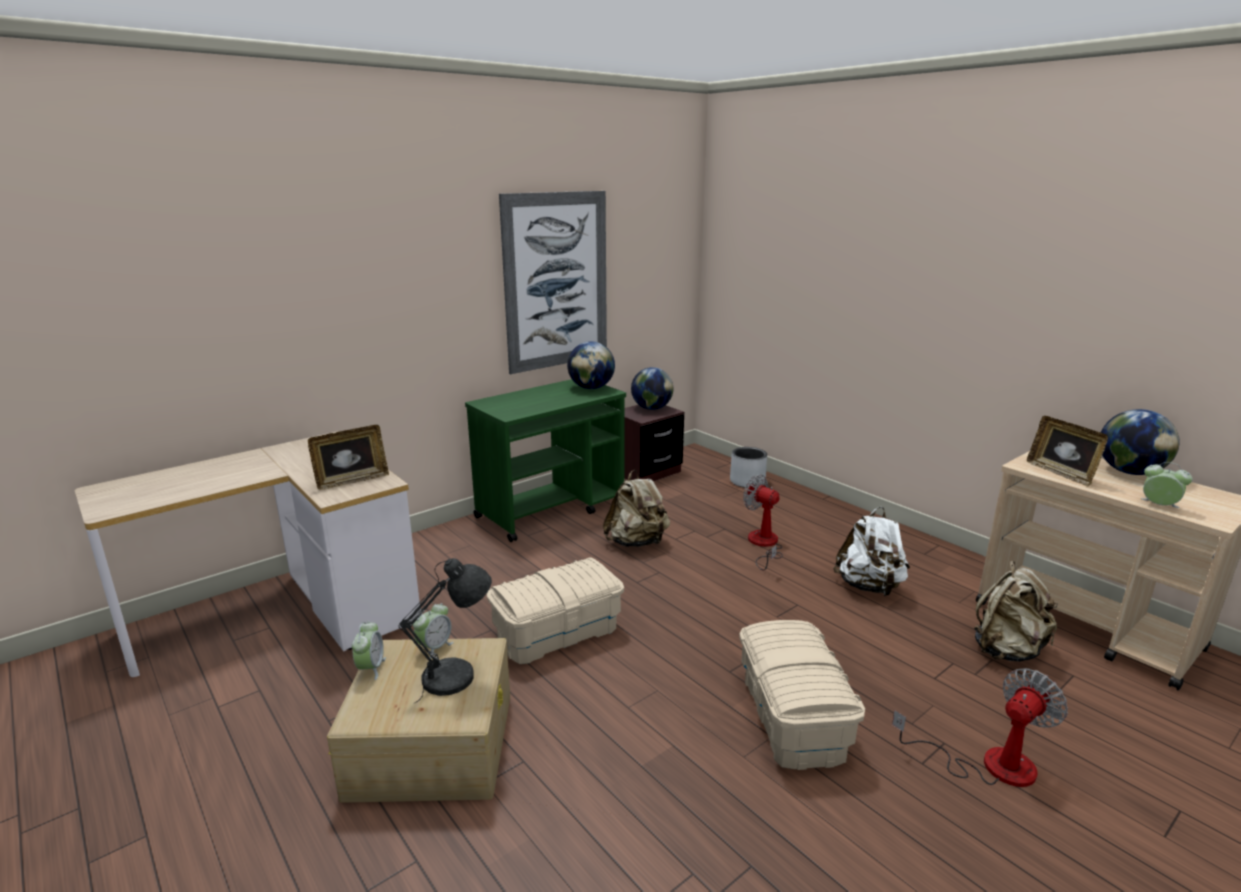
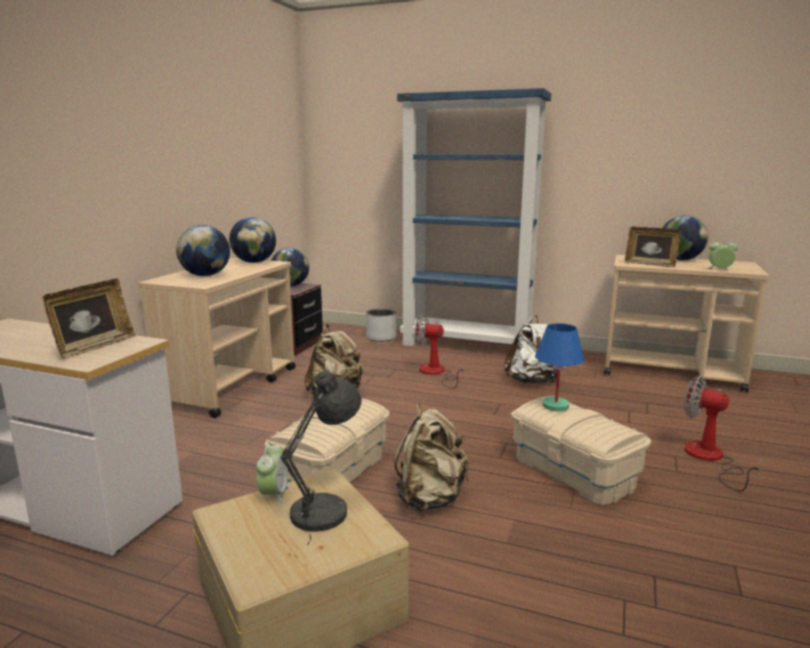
camera: 30 degrees left, 5 degrees down
(371, 668) = (221, 533): alarm clock -> none
(526, 402) = (205, 275): none -> globe
(552, 509) = (231, 386): green cart -> beige cart
(556, 281) = (204, 162): picture -> none
(788, 636) = (555, 406): none -> blue table lamp
(838, 515) = (467, 345): none -> blue bookcase
(989, 764) = (710, 459): fan -> fan turned 75 degrees counterclockwise
(1007, 650) = (648, 395): beige backpack -> beige backpack (430, 498)

